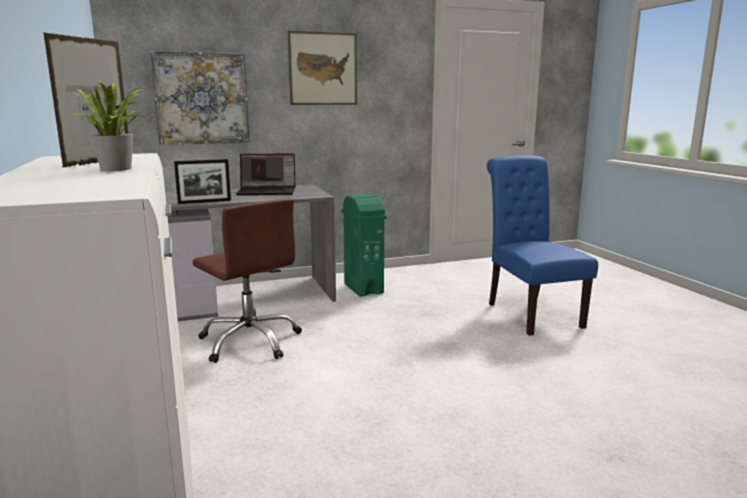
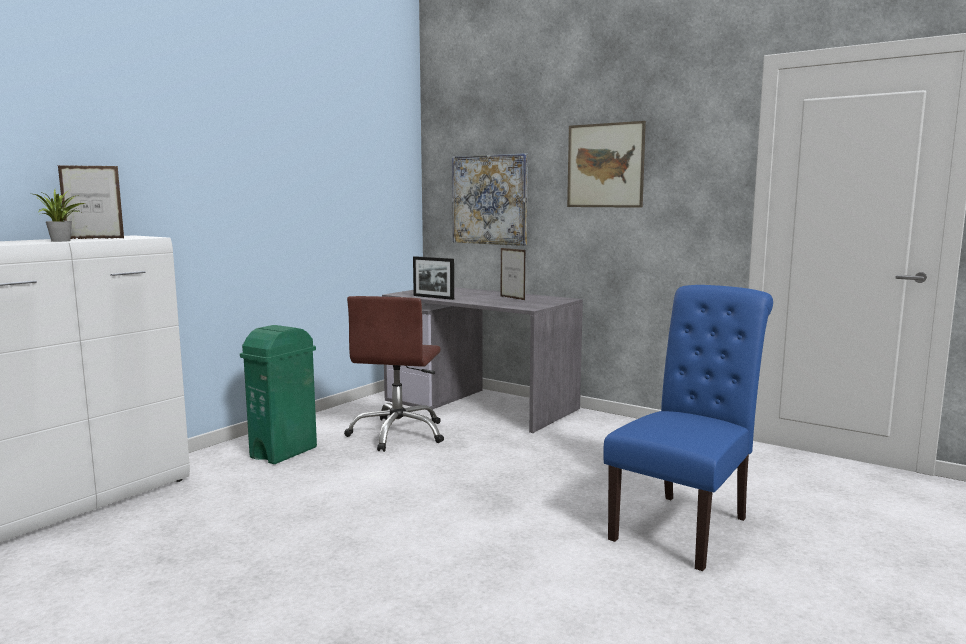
camera: 55 degrees right, 5 degrees down
(268, 191) = (512, 298): laptop -> picture frame
(363, 288) = (589, 433): green trash can -> green trash can (284, 452)

